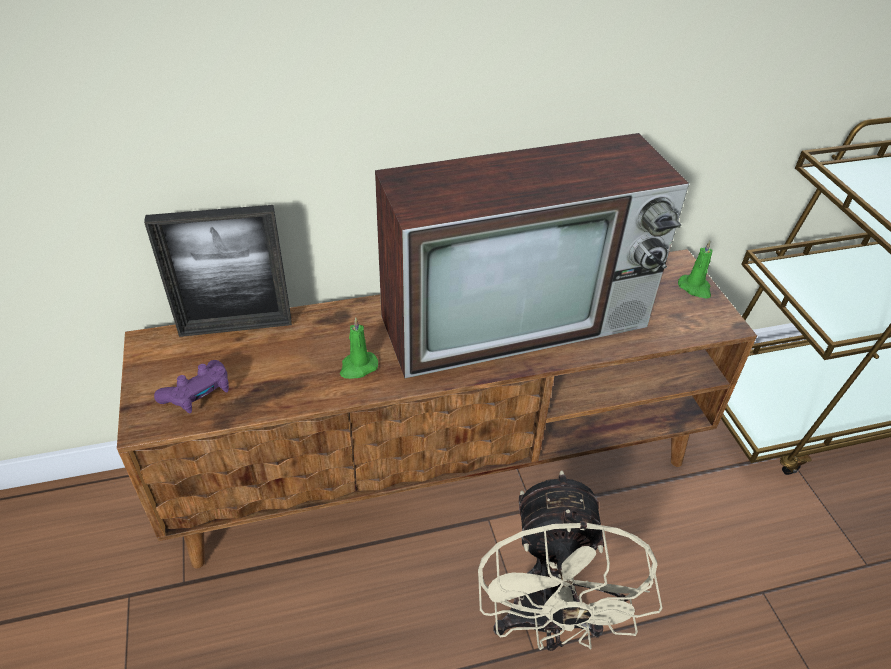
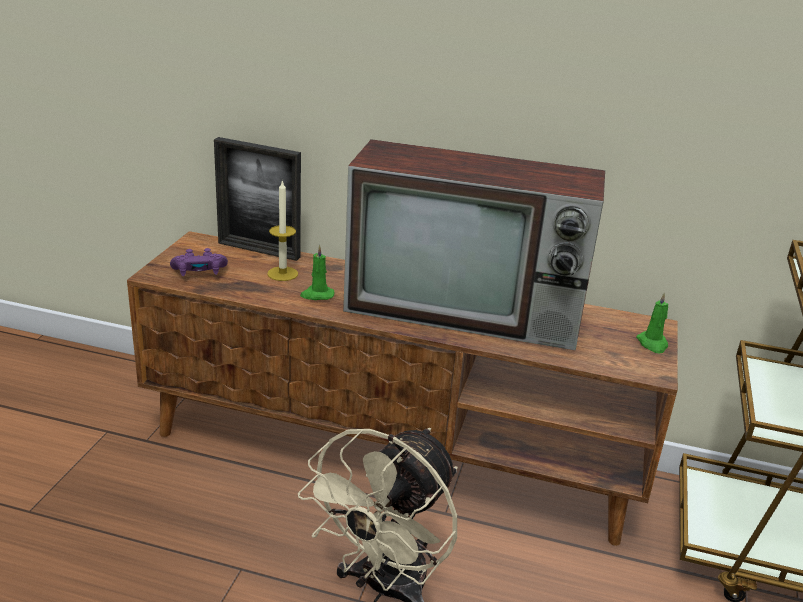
camera: 30 degrees right, 15 degrees down
(294, 352) = (282, 274): none -> candle

